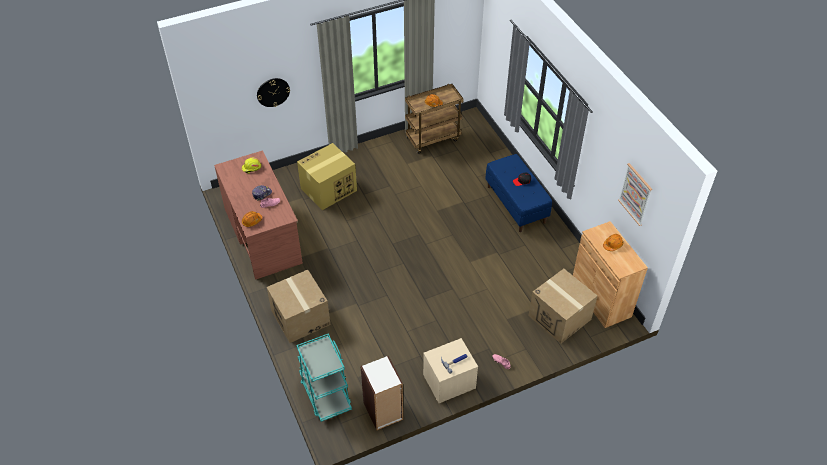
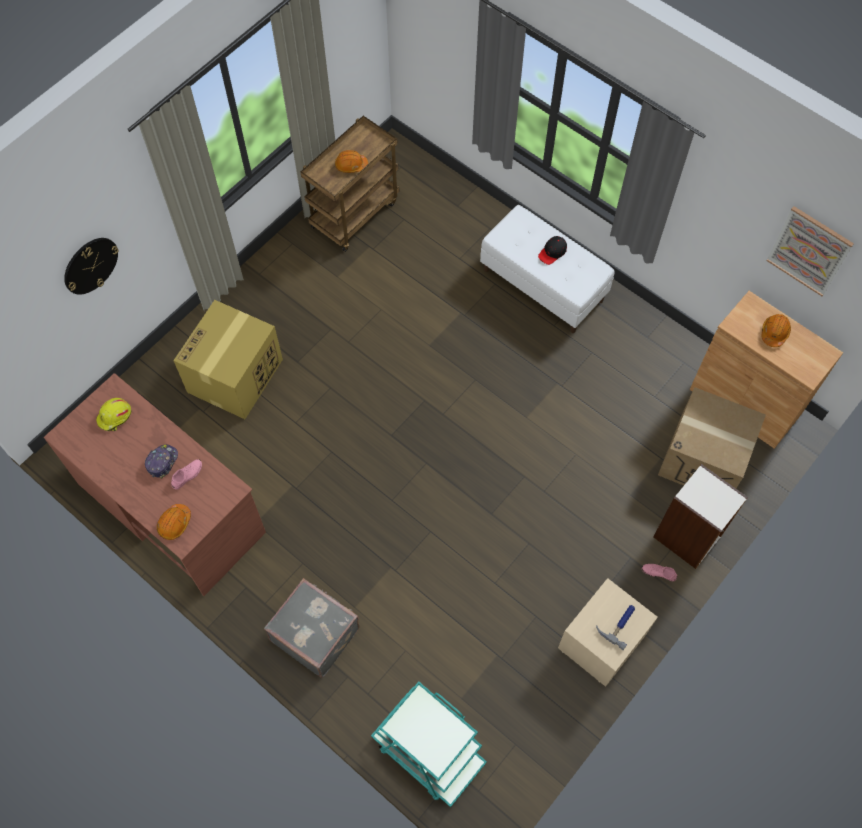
camera: 25 degrees left, 15 degrees up
(300, 317) = (315, 633): cardboard box -> grey suitcase
(383, 411) = (531, 740): bookcase -> bookcase (687, 537)
(516, 204) = (543, 285): blue bench -> white bench

